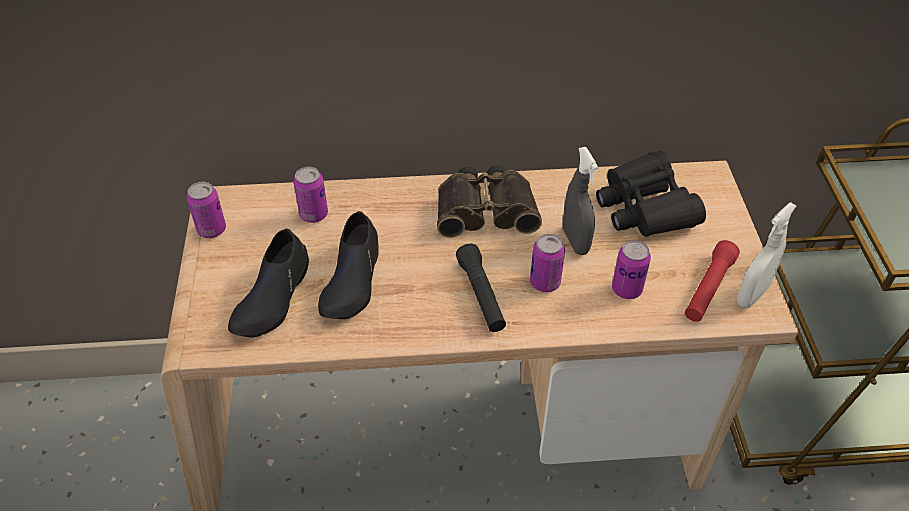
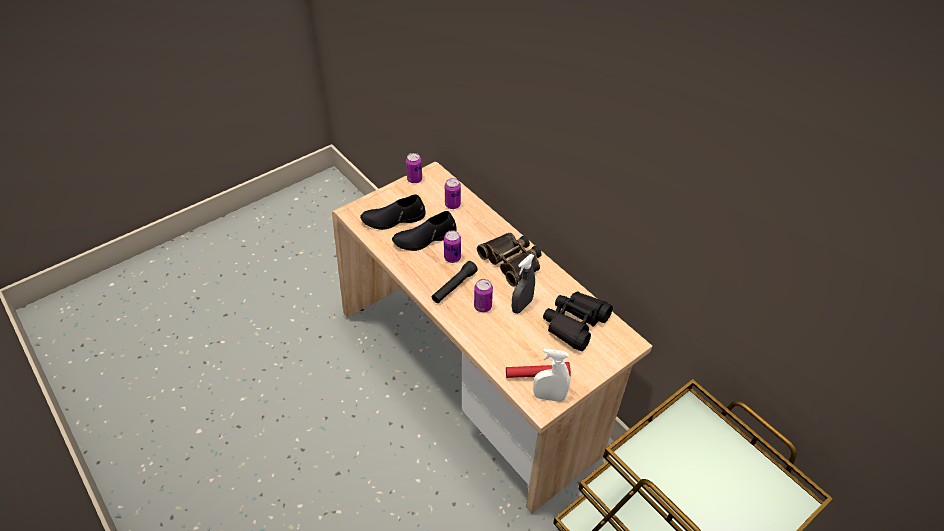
camera: 55 degrees right, 0 degrees up
(626, 289) = (506, 340): can -> can (452, 258)

